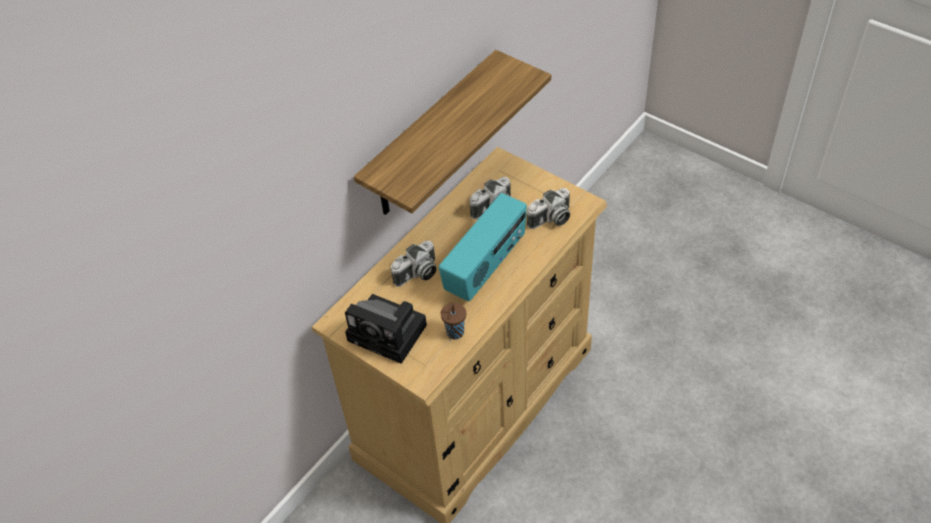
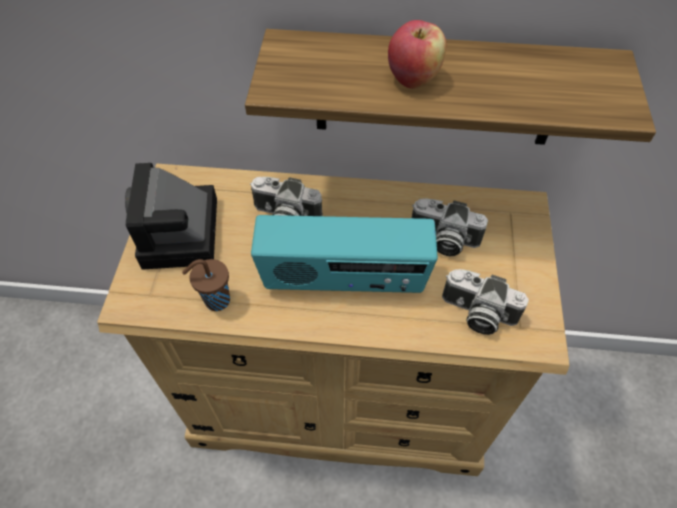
camera: 55 degrees right, 5 degrees up
(448, 135) = (413, 78): none -> apple

